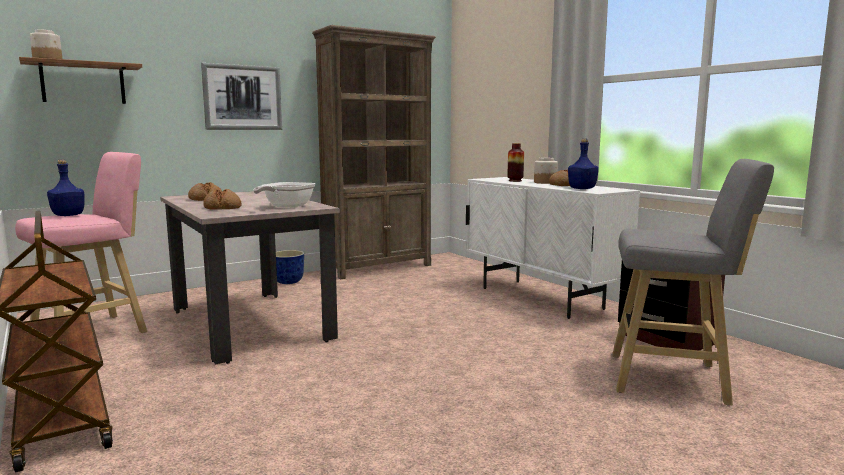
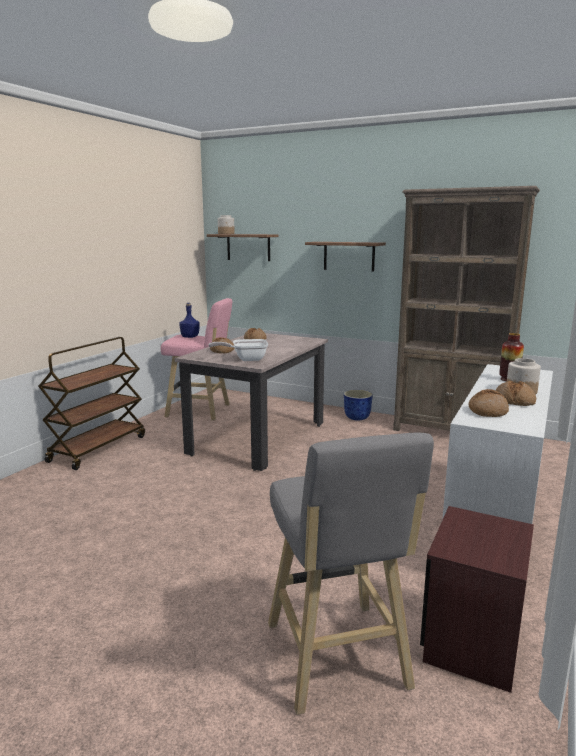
camera: 60 degrees right, 5 degrees up
(242, 97) = (349, 256): picture -> shelf
(581, 188) = (487, 411): blue bottle -> bread

